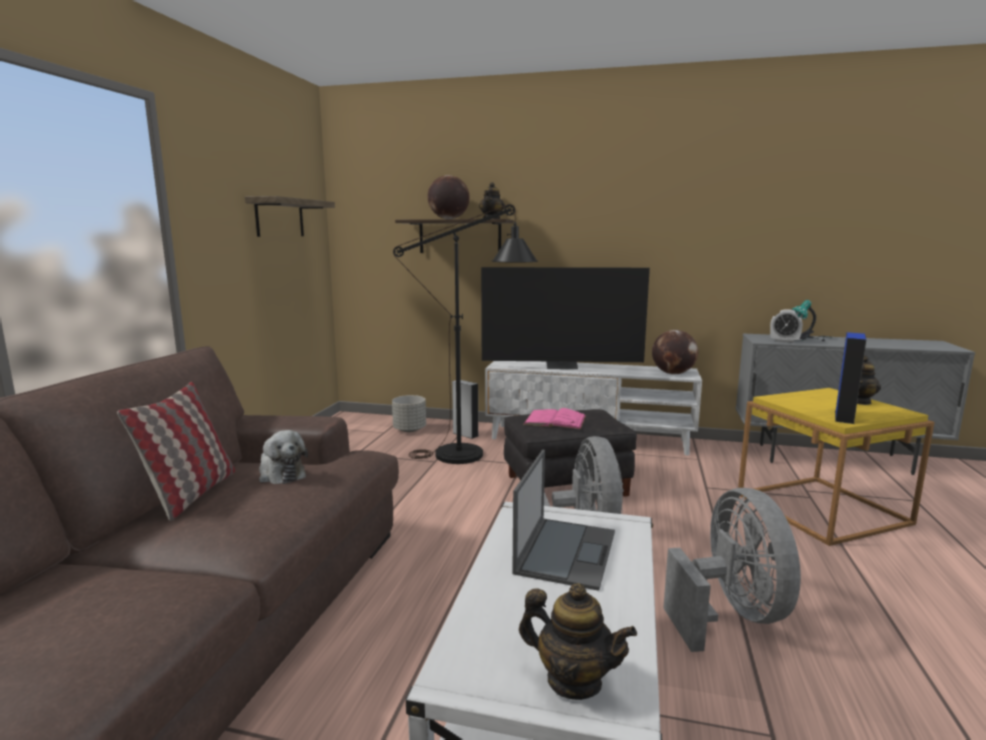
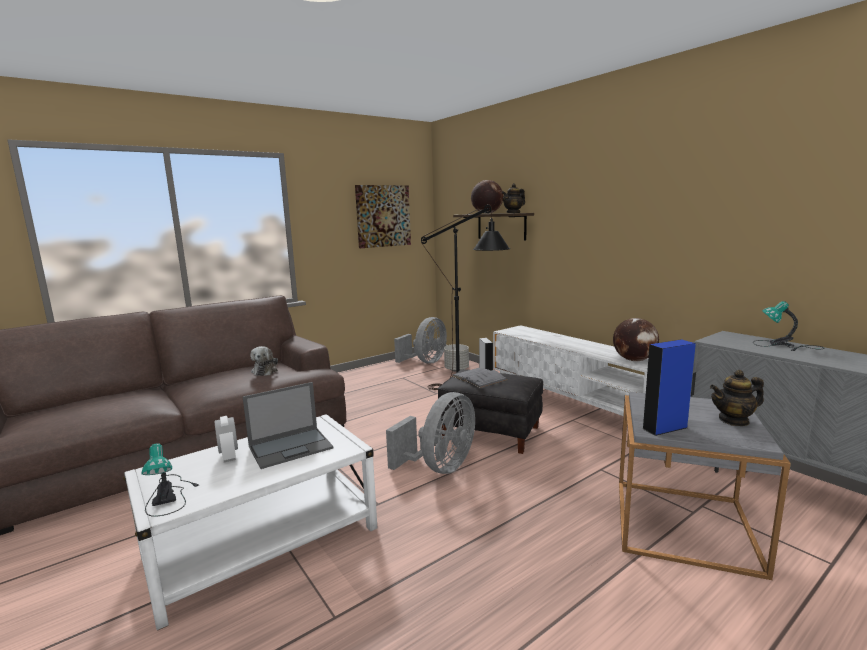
camera: 40 degrees right, 0 degrees up
(191, 494) = (225, 371): pillow -> none
(280, 218) = (383, 216): shelf -> picture
(555, 420) = (479, 378): pink book -> grey book
(562, 366) = (552, 339): television -> none
(573, 680) = (169, 494): teapot -> table lamp
(730, 614) = (441, 551): grey fan -> grey fan (425, 362)
(784, 341) = (737, 344): alarm clock -> alarm clock (229, 456)
(821, 508) = (683, 524): yellow side table -> grey side table

